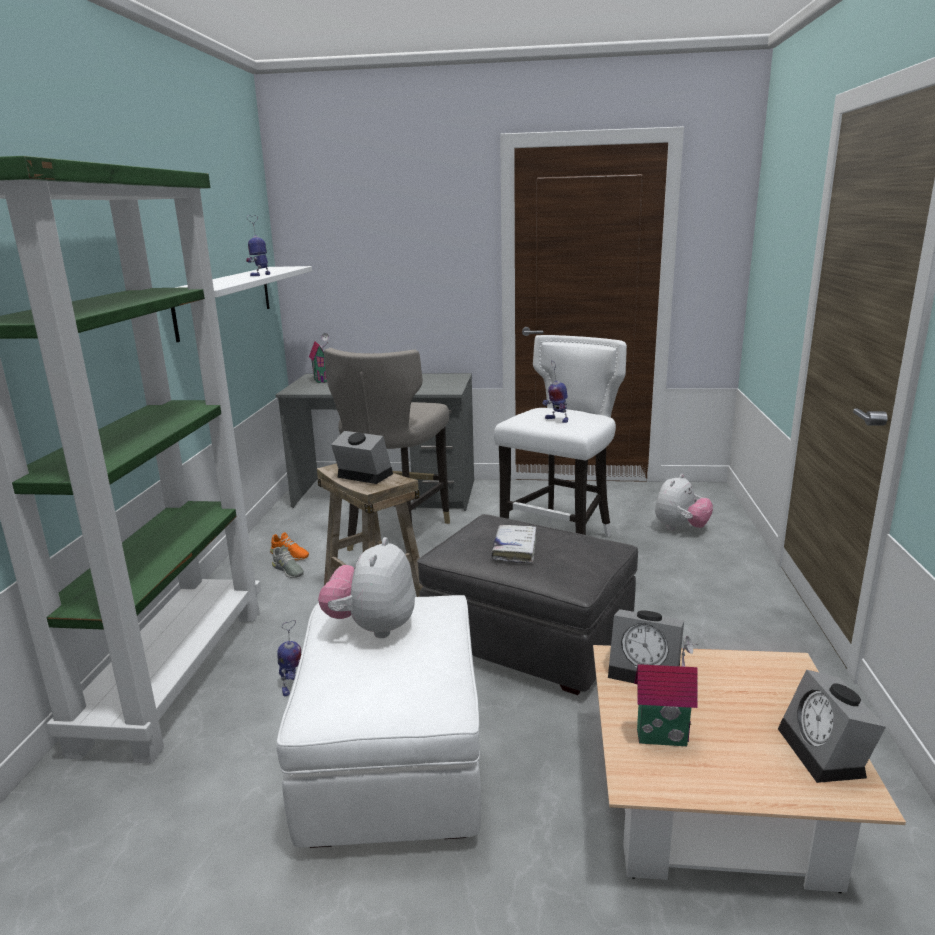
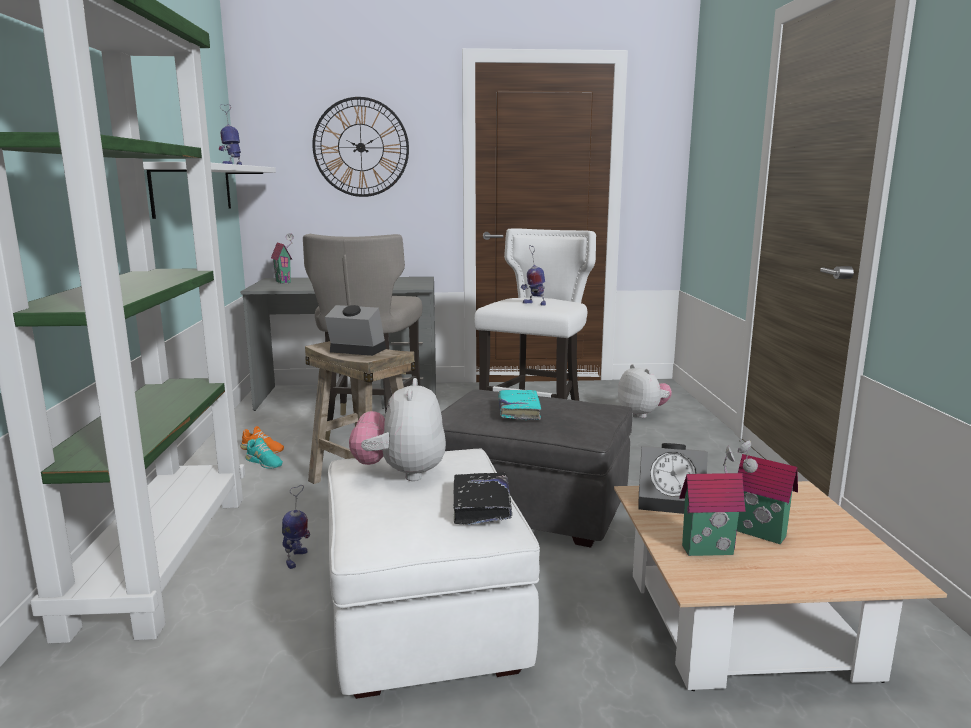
camera: 10 degrees left, 5 degrees down
(288, 570) = (264, 462): grey shoe -> turquoise shoe
(397, 242) = (361, 147): none -> wall clock
(434, 676) = (481, 506): none -> black book
(514, 549) = (519, 411): white book -> turquoise book
(680, 528) = (643, 414): plush toy -> plush toy turned 60 degrees counterclockwise
(724, 722) = (759, 535): none -> toy house
(826, 754) = (858, 551): alarm clock -> none

